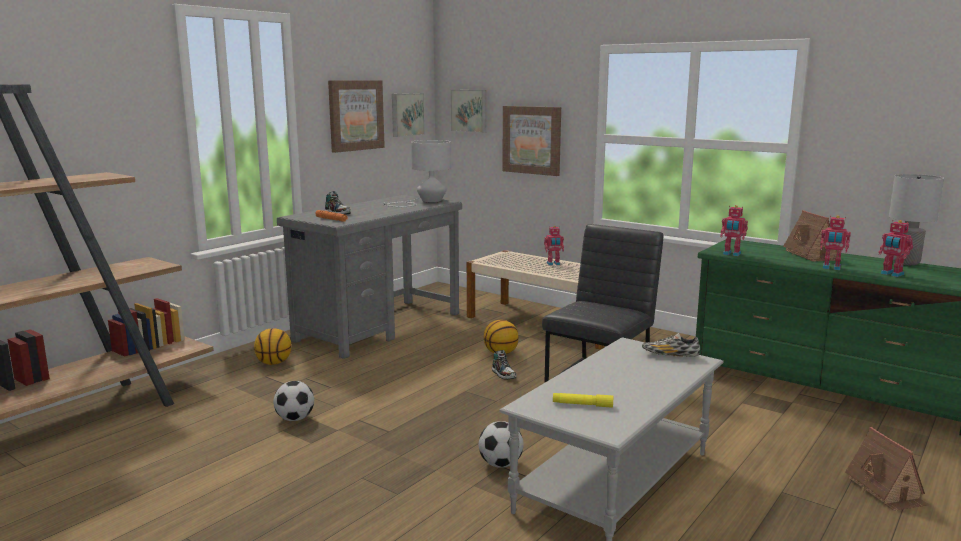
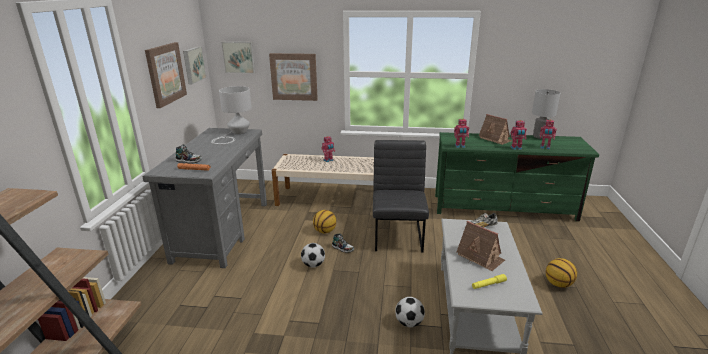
camera: 30 degrees left, 10 degrees up
(273, 363) = (174, 290): basketball -> basketball (558, 284)
(295, 419) = (243, 337): football -> football (313, 265)
(886, 490) = (582, 267): toy house -> toy house (480, 257)

